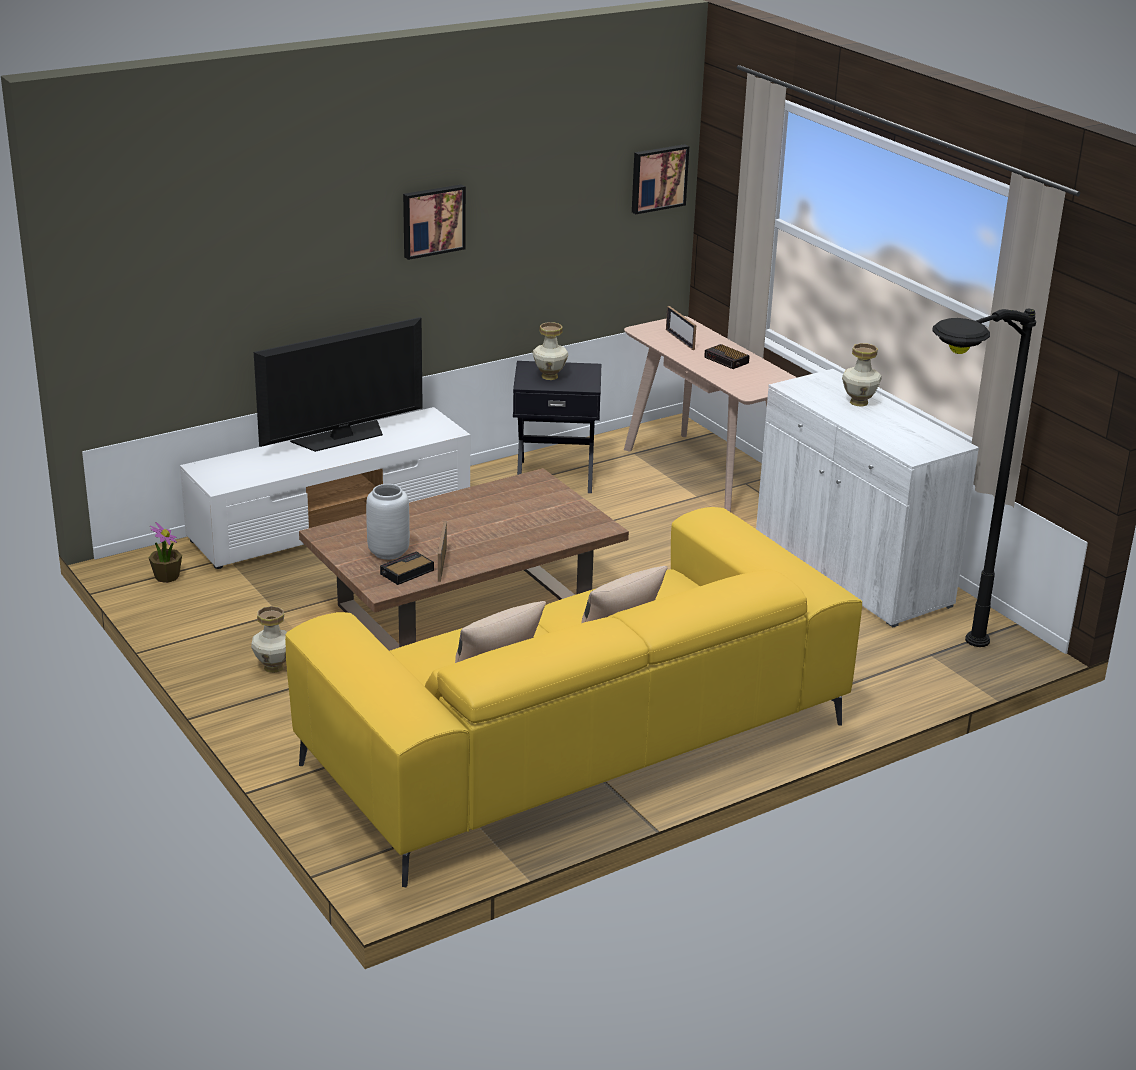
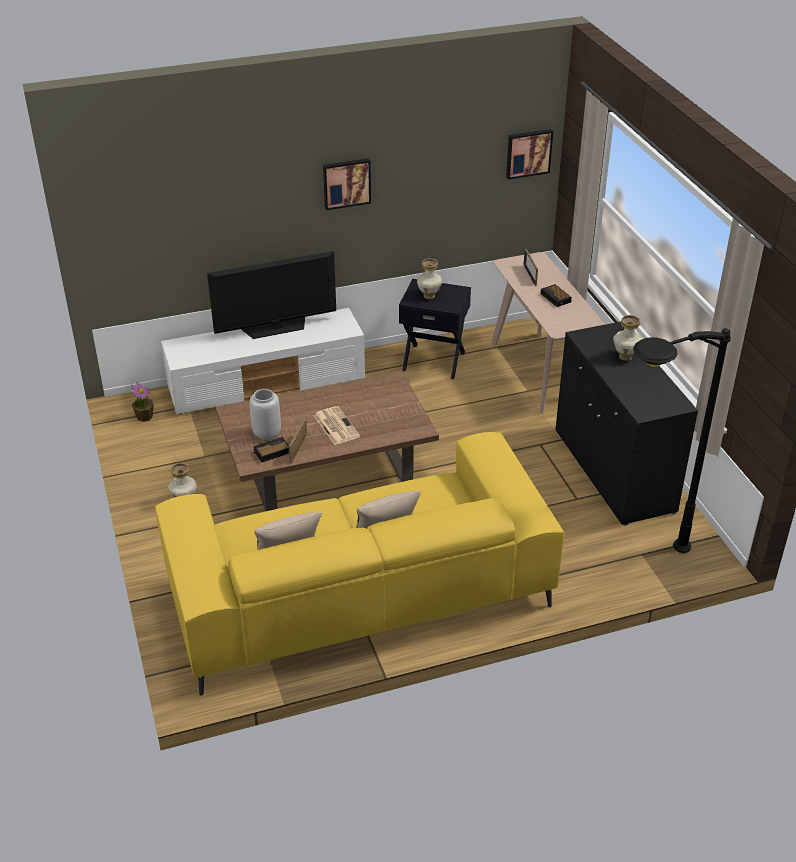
camera: 15 degrees right, 10 degrees up
(482, 535) = (335, 426): none -> newspaper
(851, 571) = (613, 471): white cabinet -> black cabinet

